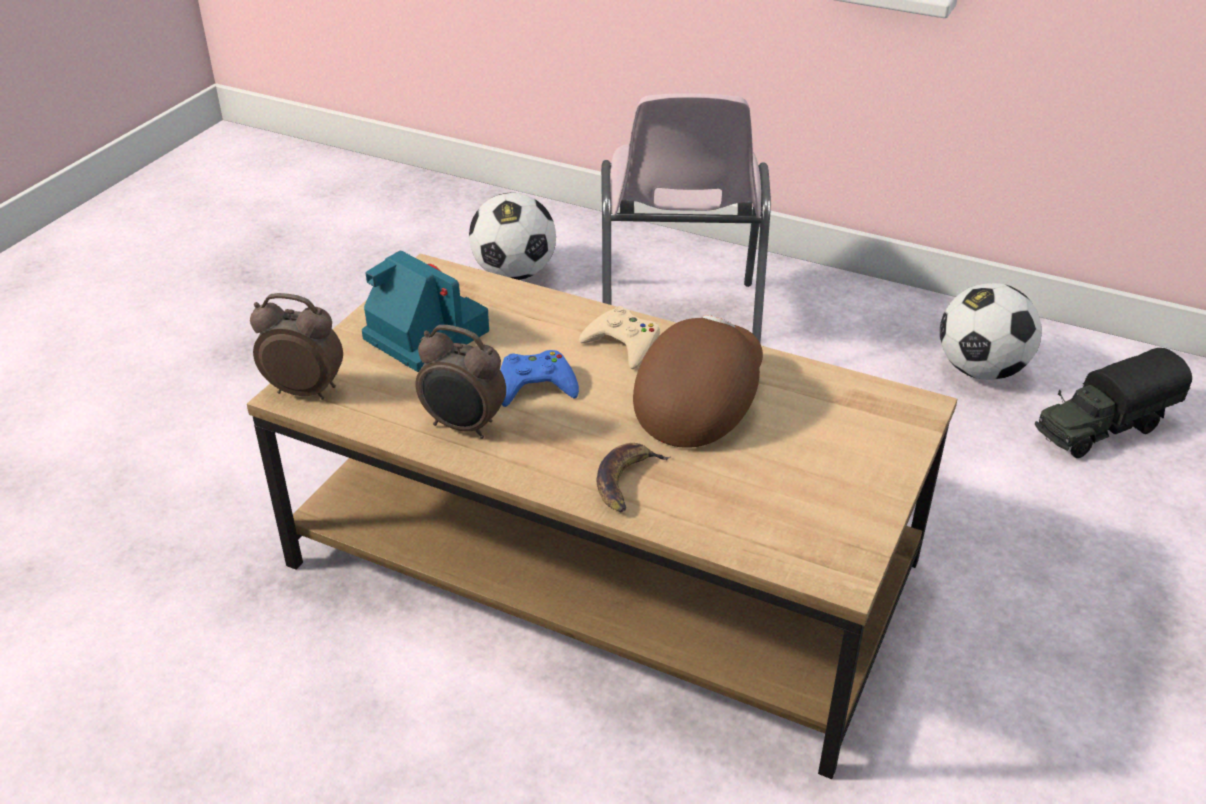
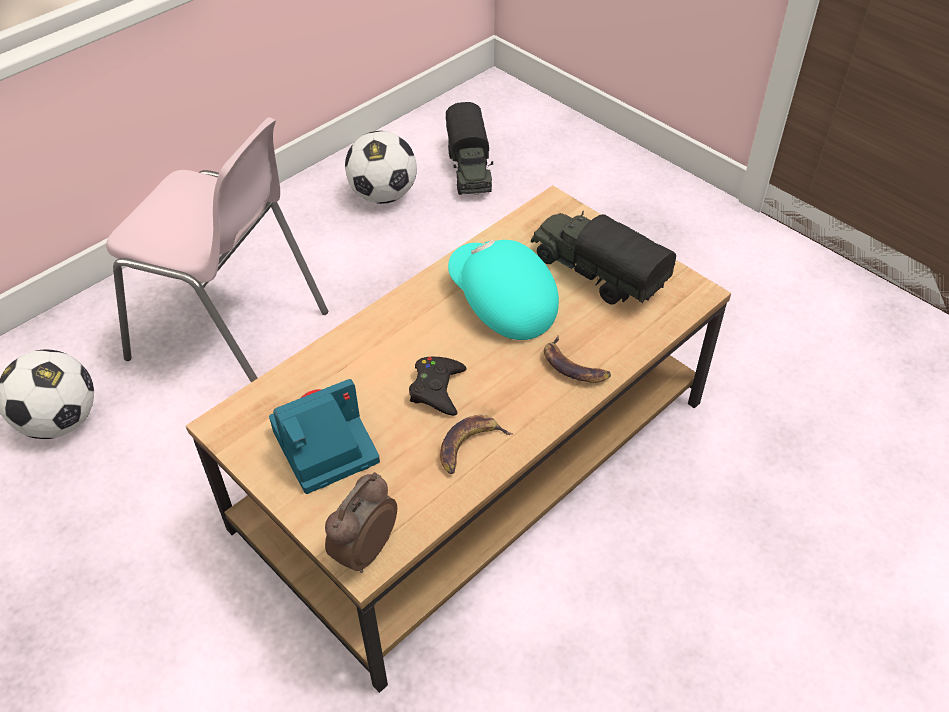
camera: 70 degrees left, 10 degrees up
(463, 427) = (469, 446): alarm clock -> banana
(536, 386) = (437, 389): blue game controller -> black game controller
(623, 344) = (409, 324): beige game controller -> none
(698, 402) = (501, 304): brown cap -> turquoise cap
(808, 469) = (595, 274): none -> toy truck

